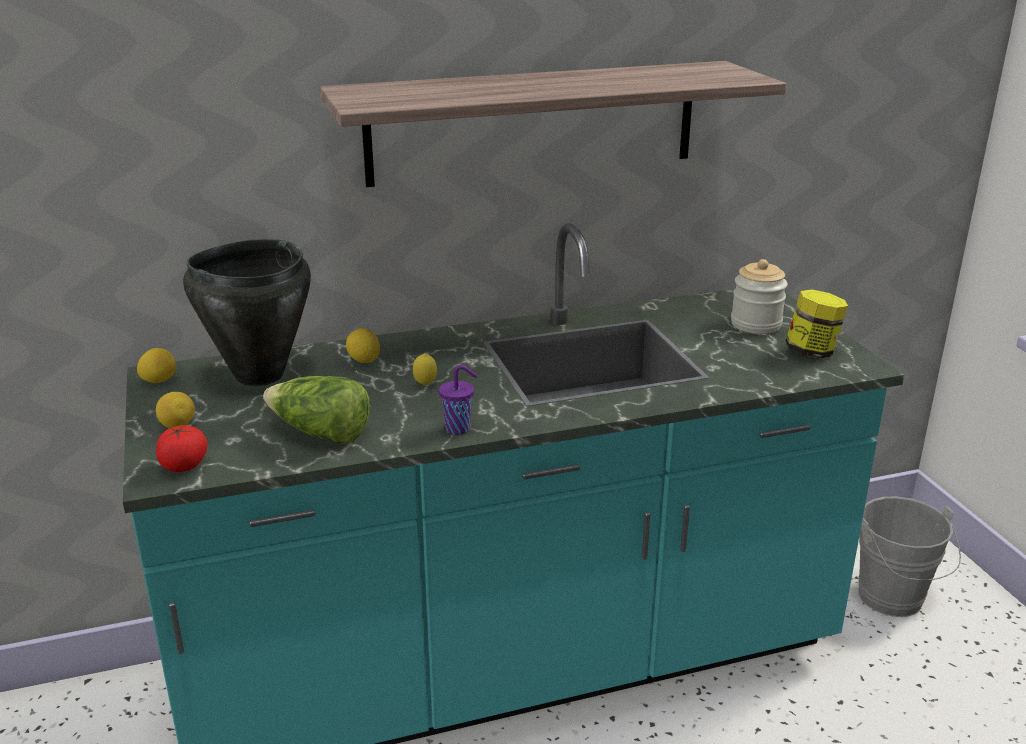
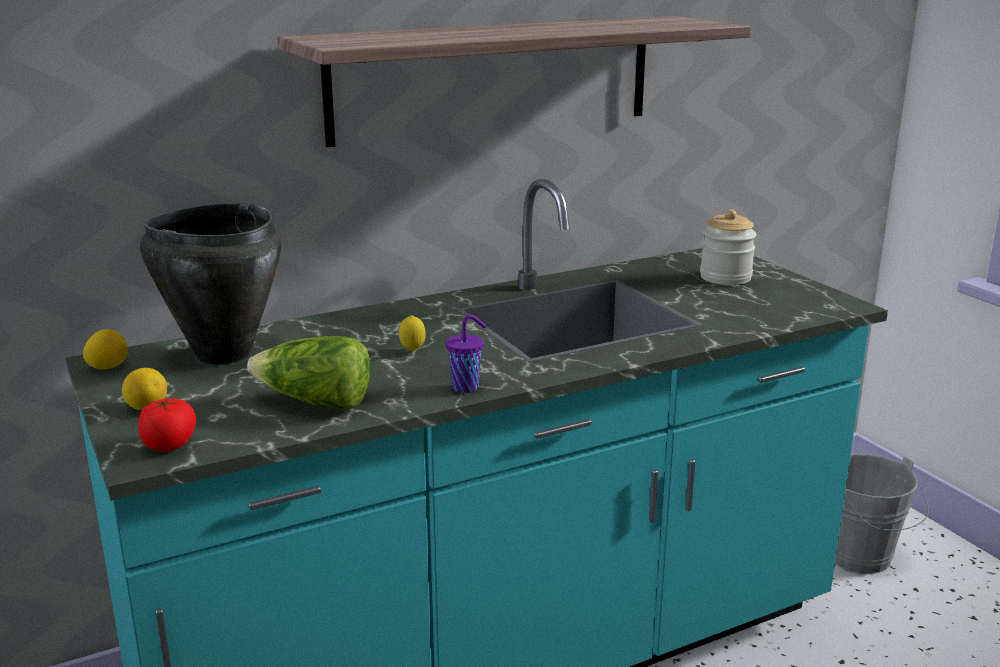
camera: 10 degrees left, 5 degrees down
(364, 361) = (335, 333): lemon -> none
(812, 352) = (791, 297): jar -> none

